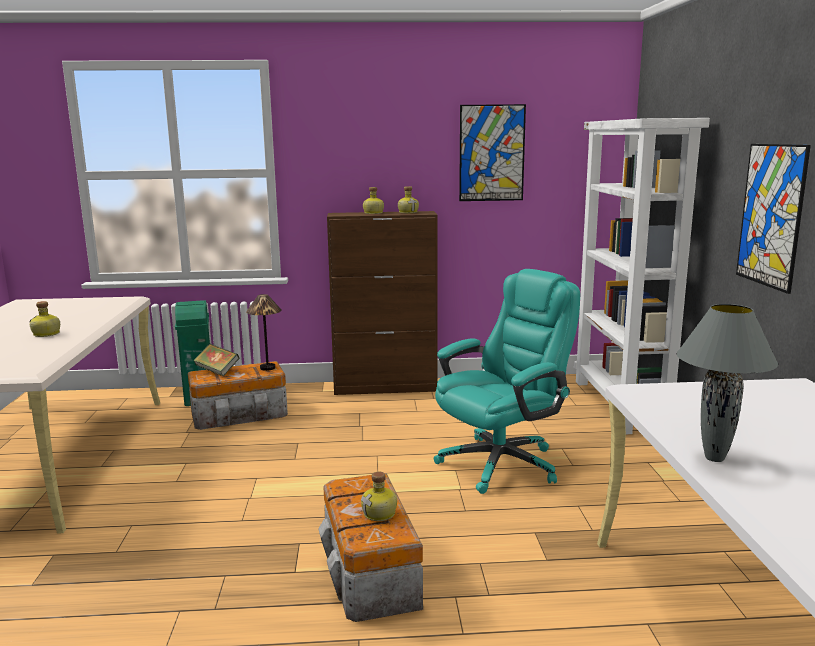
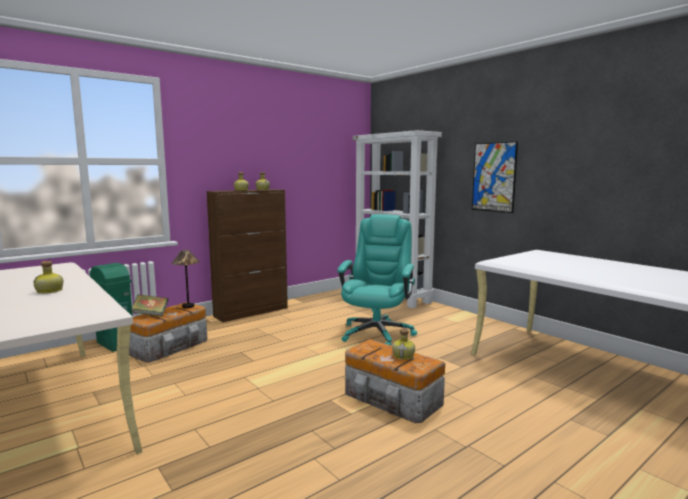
camera: 35 degrees left, 5 degrees down
(491, 153) = (302, 152): picture -> none
(715, 459) = (577, 275): grey table lamp -> none

